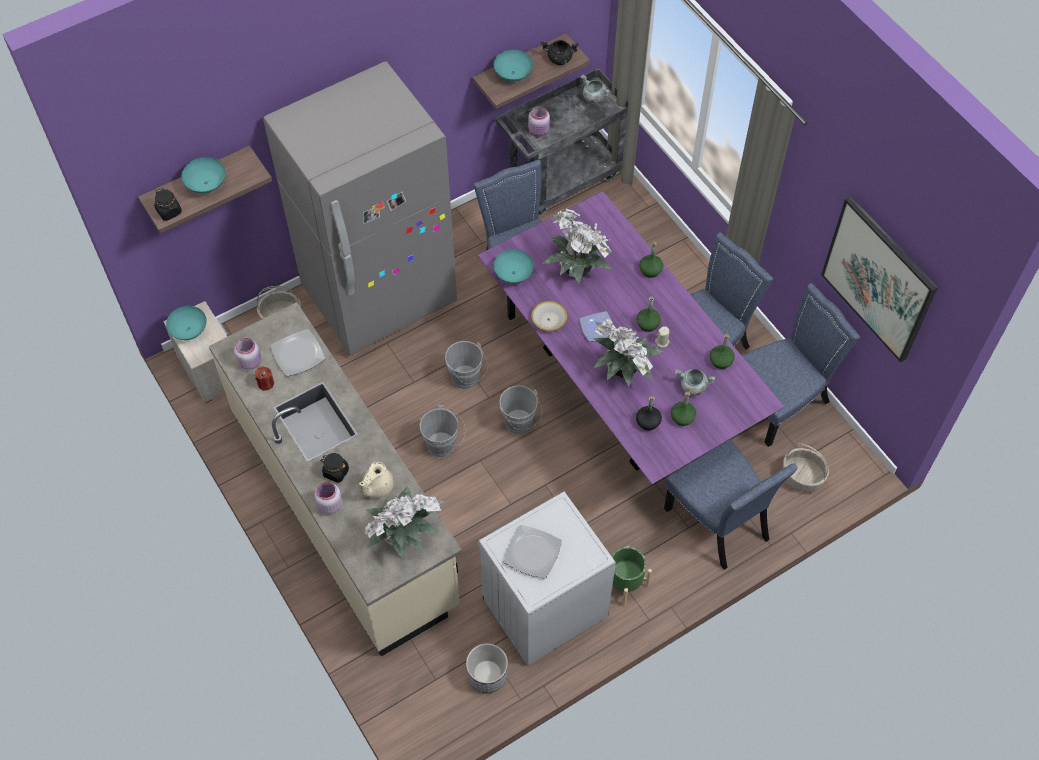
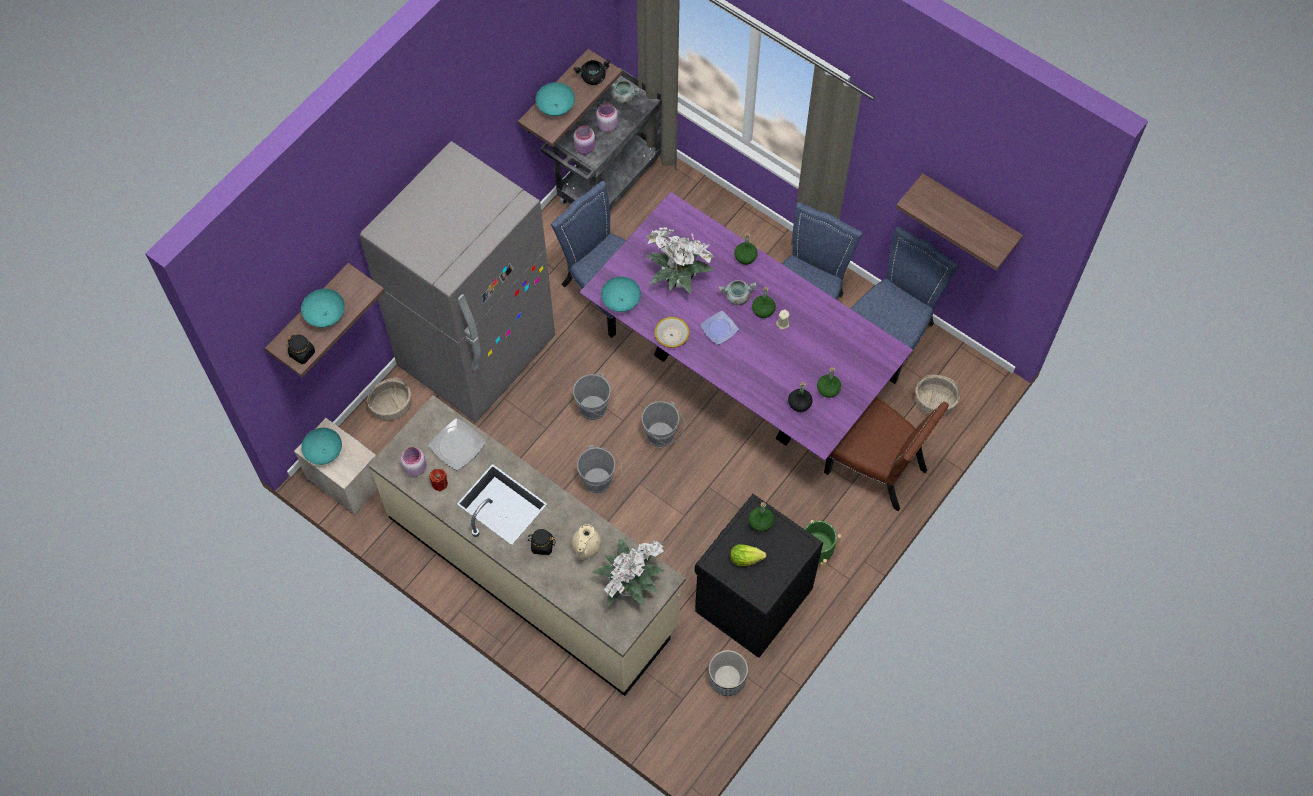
camera: 20 degrees left, 5 degrees up
(329, 505) = (549, 577): pink jar -> pink jar (606, 125)
(532, 552) = (747, 558): plate -> lettuce
(543, 605) = (751, 599): white washing machine -> black washing machine
(624, 373) = (760, 364): potted plant -> none
(692, 387) = (826, 357): grey cooking pot -> grey cooking pot (737, 297)
(717, 520) = (875, 467): blue chair -> brown chair
(720, 361) = (841, 325): green bottle -> green bottle (760, 522)
(879, 279) = (969, 213): picture -> shelf

